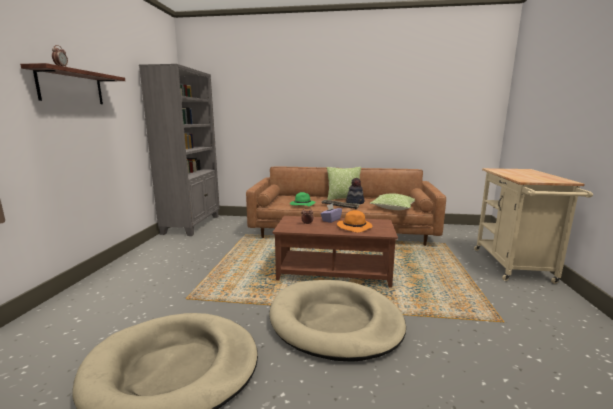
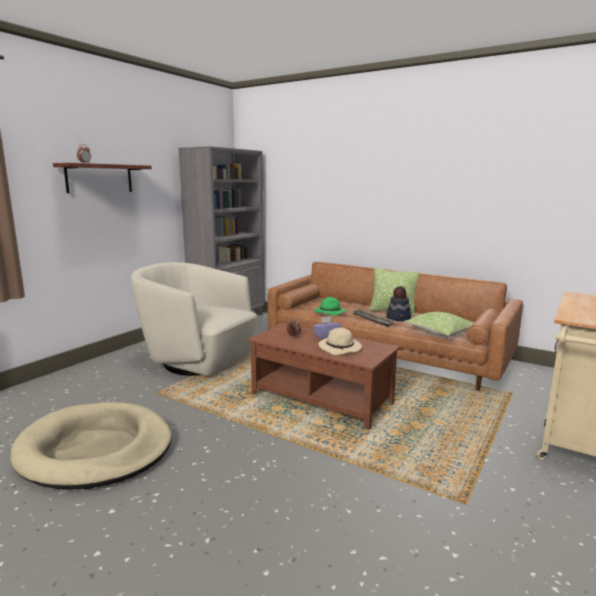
camera: 25 degrees right, 0 degrees up
(199, 263) = (198, 361): none -> beige armchair
(335, 322) = (266, 449): beige dog bed -> none
(355, 227) = (340, 348): orange hat -> beige hat

